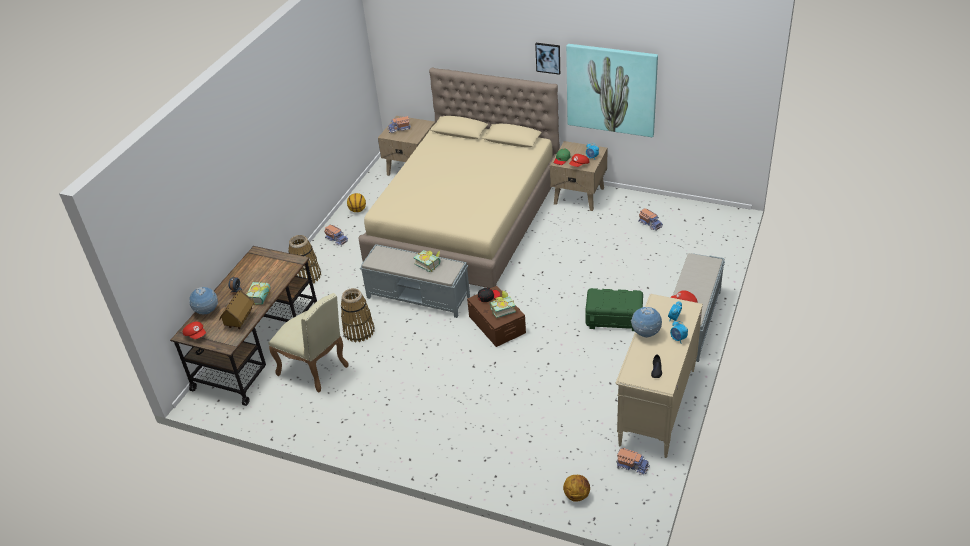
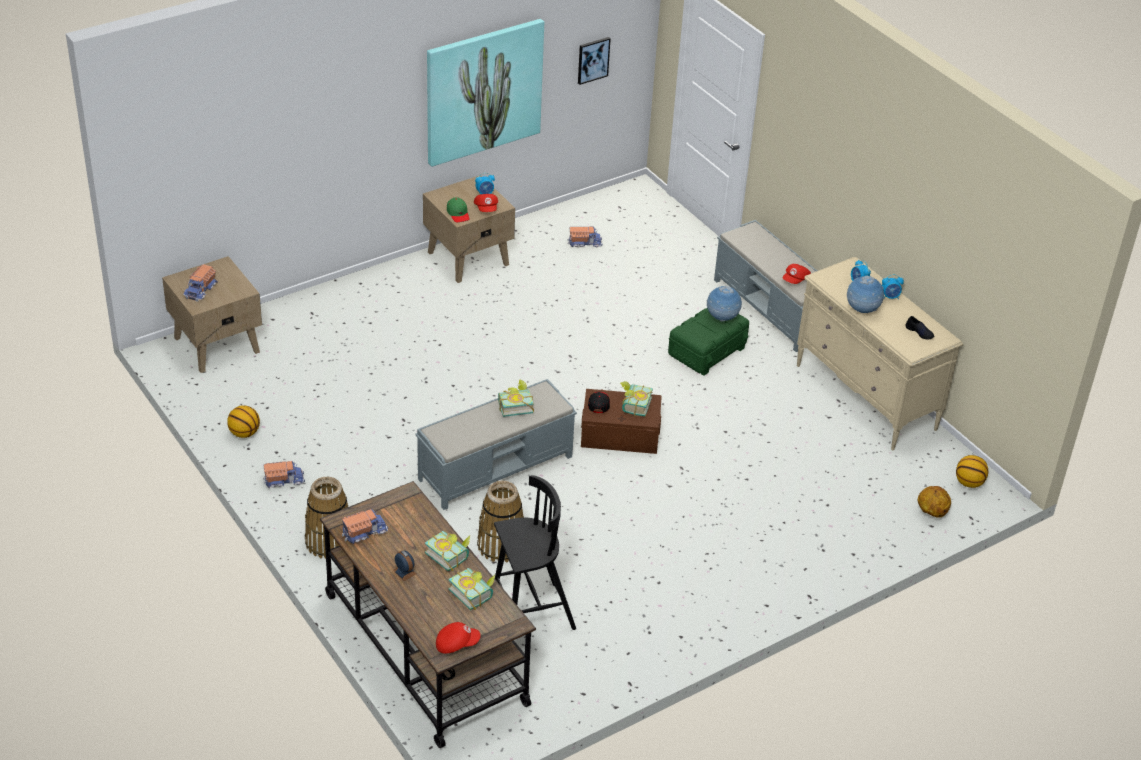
camera: 60 degrees left, 0 degrees up
(207, 312) = (418, 615): globe -> globe (722, 318)
(239, 320) = (474, 593): toy house -> book
(316, 369) = (529, 614): beige chair -> black stool
(467, 222) = (400, 360): beige bed -> none
(548, 58) = (399, 82): picture -> picture (593, 60)
(629, 500) = (969, 483): none -> basketball
(632, 465) = (926, 456): toy truck -> toy truck (364, 532)

